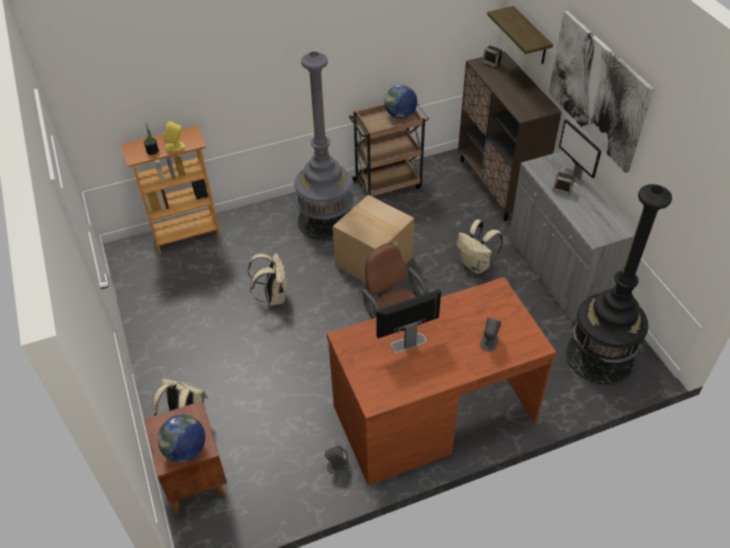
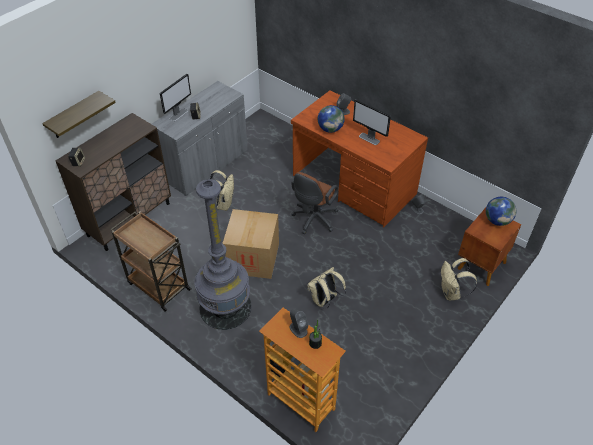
camera: 120 degrees left, 0 degrees up
(175, 146) = (298, 329): yellow speaker -> grey speaker
(400, 115) = (136, 233): globe -> globe (330, 129)
(597, 90) = (149, 62): picture -> none
(599, 356) = (265, 135): black floor lamp -> none

